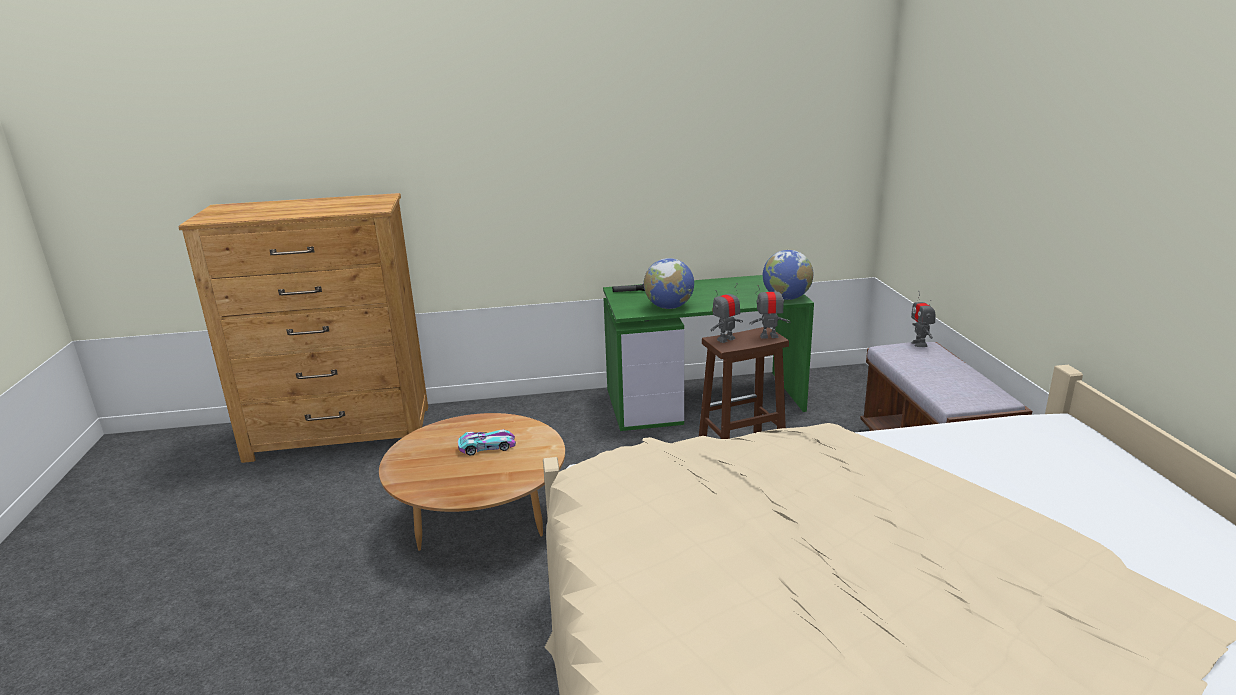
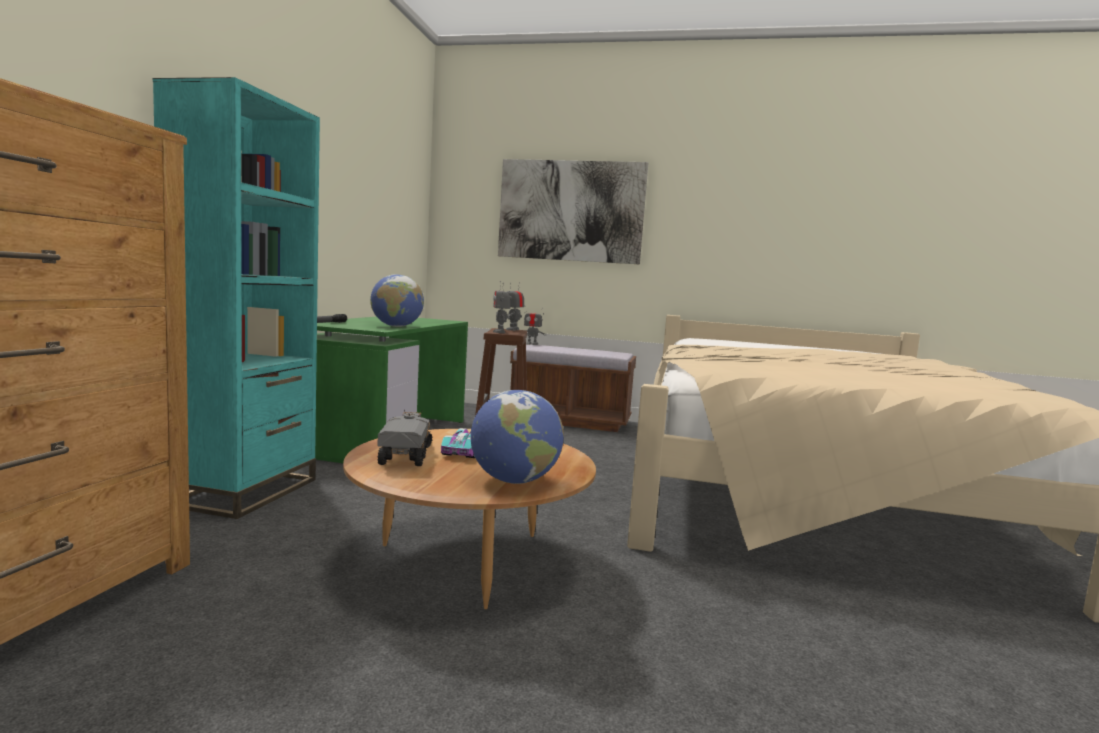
camera: 70 degrees left, 15 degrees down
(456, 434) = (405, 455): none -> toy truck
(527, 411) = (245, 492): none -> turquoise bookcase
(786, 298) = (447, 321): globe -> globe (514, 481)
(997, 162) = (571, 211): none -> picture

